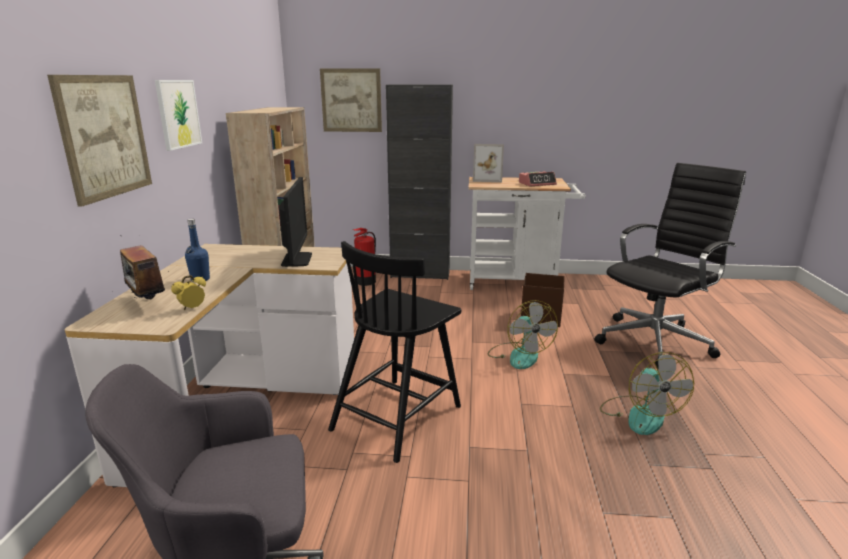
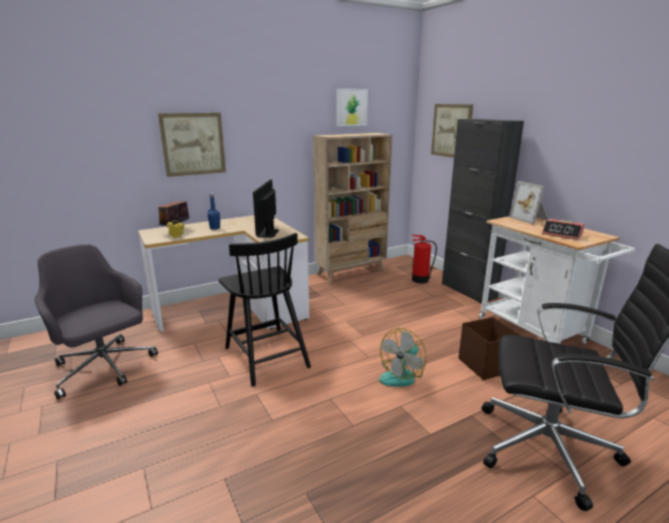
camera: 55 degrees right, 0 degrees up
(178, 114) = (263, 134): picture -> picture (351, 107)
(296, 259) = (268, 233): monitor -> monitor turned 135 degrees clockwise
(397, 416) = (266, 356): black chair -> black chair turned 120 degrees counterclockwise
(639, 414) = (381, 469): fan -> none

